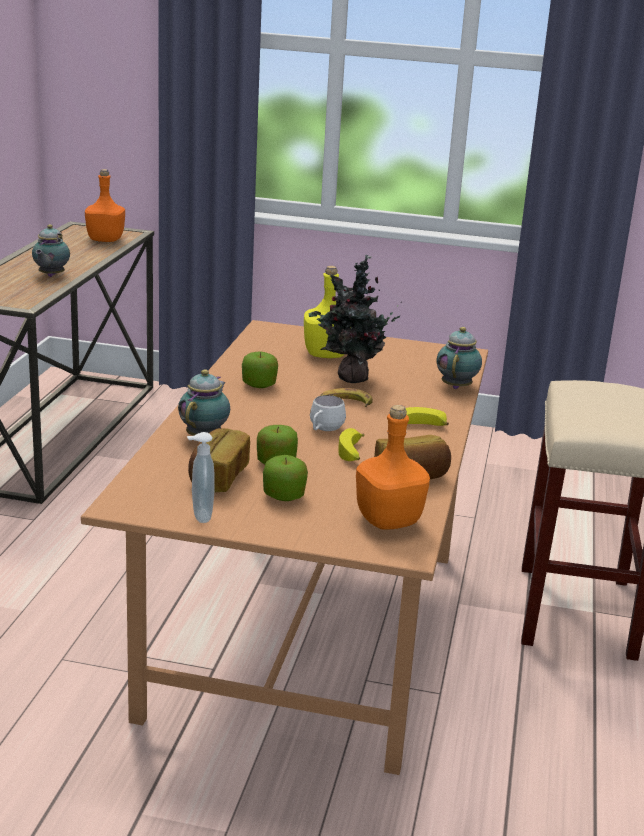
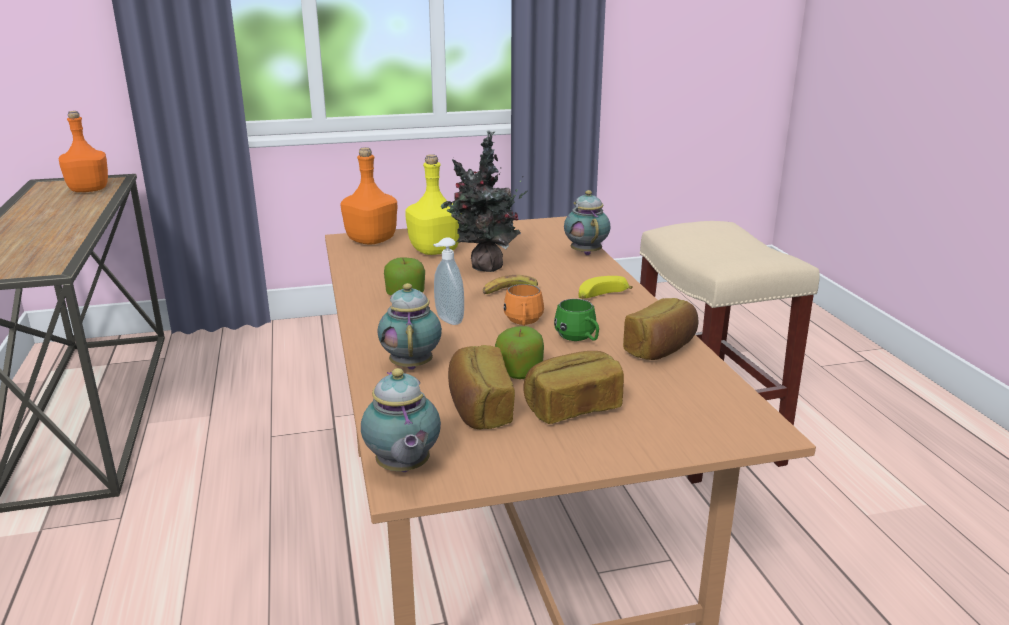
camera: 25 degrees left, 0 degrees up
(50, 276) = (56, 235): teapot -> teapot (403, 469)
(200, 516) = (514, 462): soap dispenser -> soap dispenser (447, 320)
(284, 496) = (572, 407): apple -> bread
(324, 430) = (523, 324): white mug -> orange mug
(352, 453) = (579, 340): banana -> green mug
(387, 520) = (701, 401): orange bottle -> orange bottle (370, 240)

